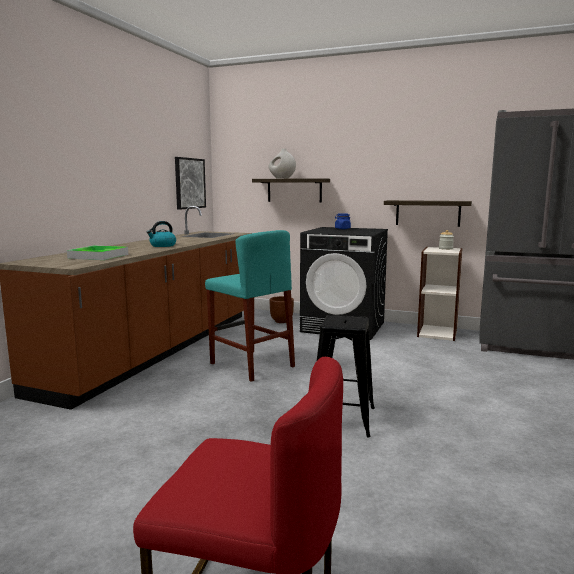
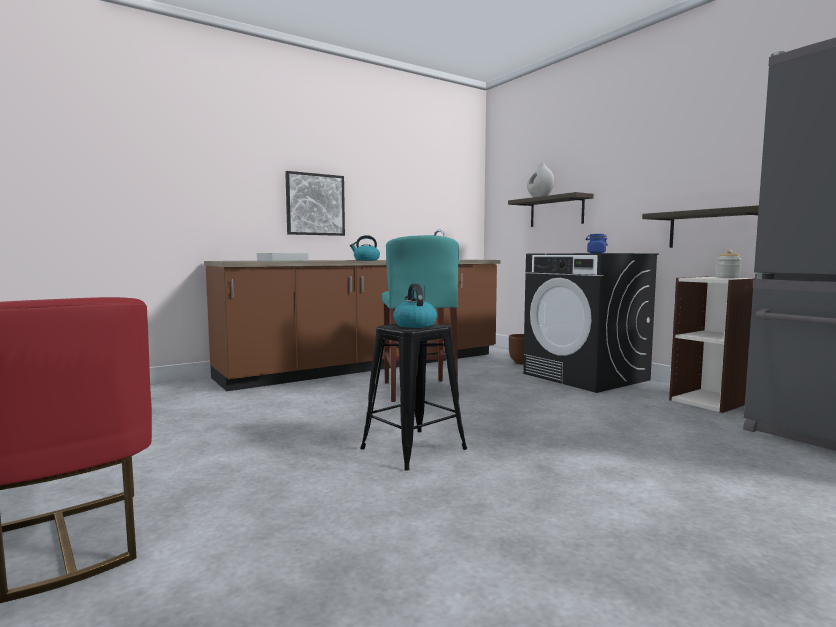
camera: 35 degrees right, 5 degrees down
(189, 183) = (447, 209): picture -> picture (315, 204)
(344, 320) = (414, 325): none -> kettle

